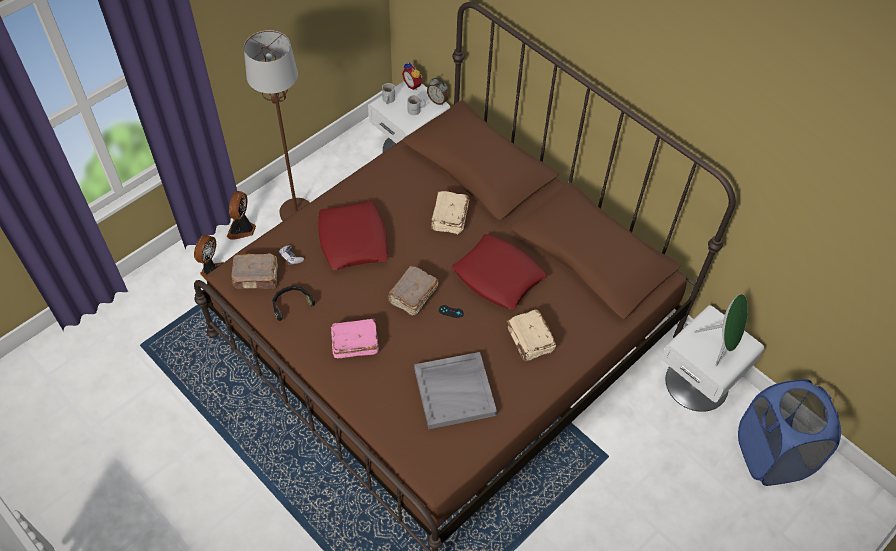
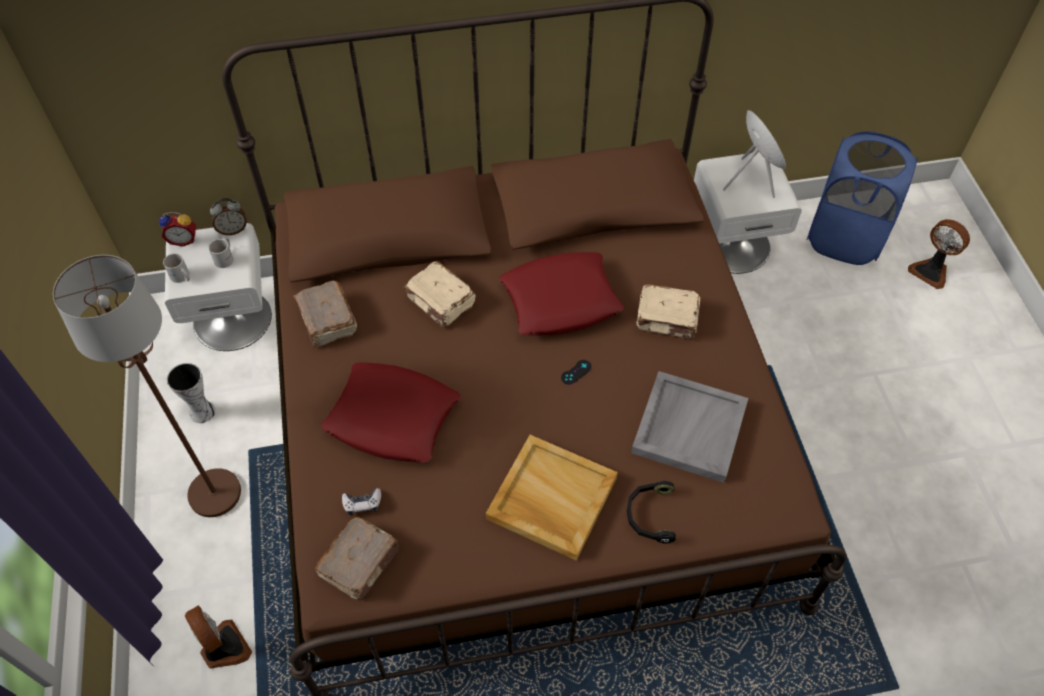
camera: 55 degrees left, 0 degrees up
(242, 229) = (183, 574): fan -> fan (931, 271)
(291, 304) = (437, 541): black headphones -> black headphones (649, 515)
(341, 174) = (202, 411): none -> vase
(354, 343) = (550, 499): pink book -> beige tray
(412, 296) = (525, 399): brown book -> brown book (327, 321)

